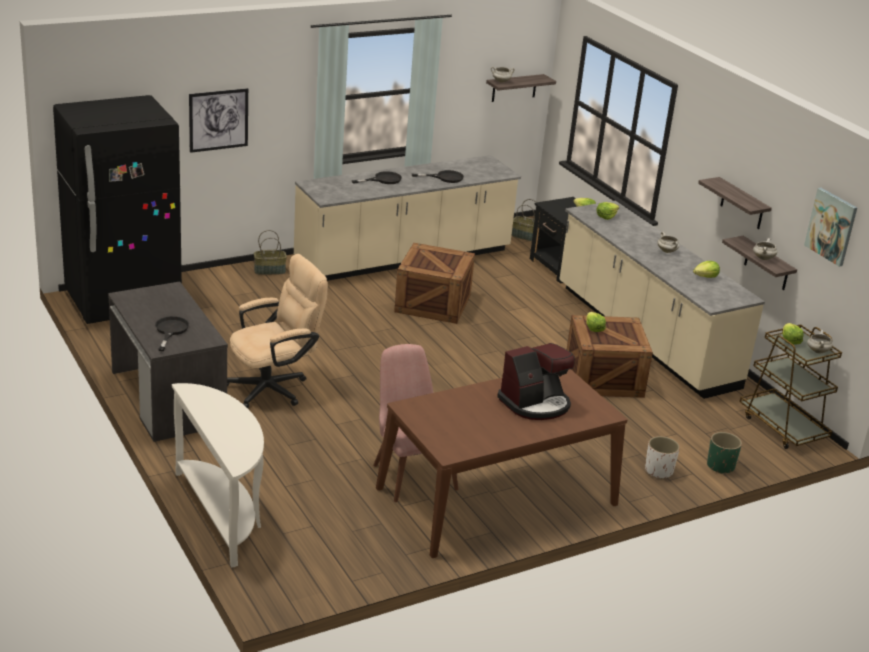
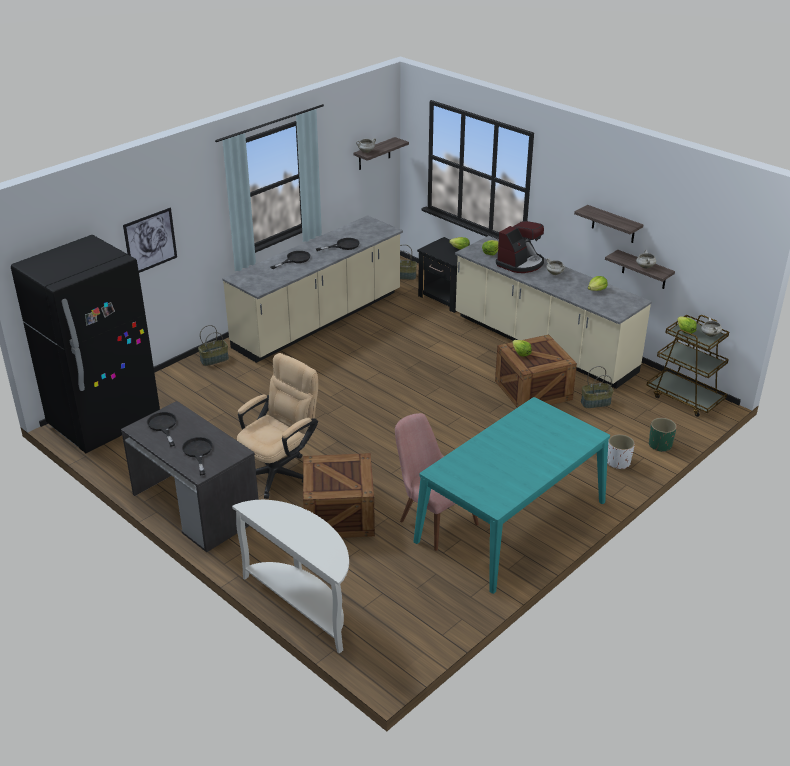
camera: 15 degrees left, 5 degrees up
(151, 300) = (163, 426): none -> black frying pan
(432, 303) = (364, 356): crate -> crate (338, 514)
(497, 496) = (511, 521): brown dining table -> turquoise dining table
(535, 404) = (534, 440): coffee machine -> coffee machine (520, 263)
(669, 407) = (595, 403): none -> basket
(831, 226) = (704, 233): picture -> none

